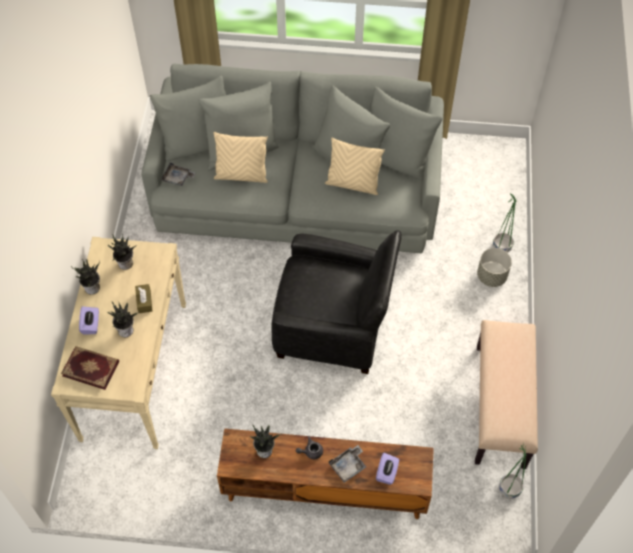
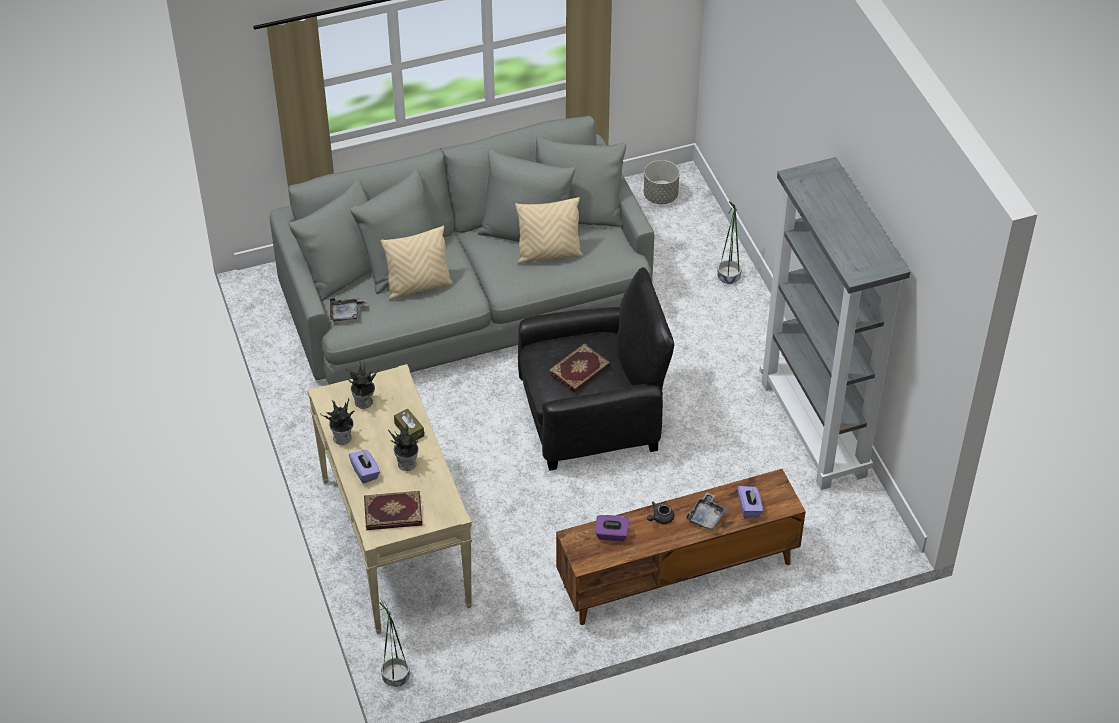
camera: 25 degrees left, 10 degrees down
(264, 450) = (611, 535): potted plant -> purple tissue box
(321, 293) = (580, 370): none -> book
(492, 276) = (735, 310): grey planter -> grey planter (661, 196)
(501, 406) = (815, 429): beige bench -> grey bookcase
(509, 488) = (865, 501): green planter -> green planter (395, 676)

